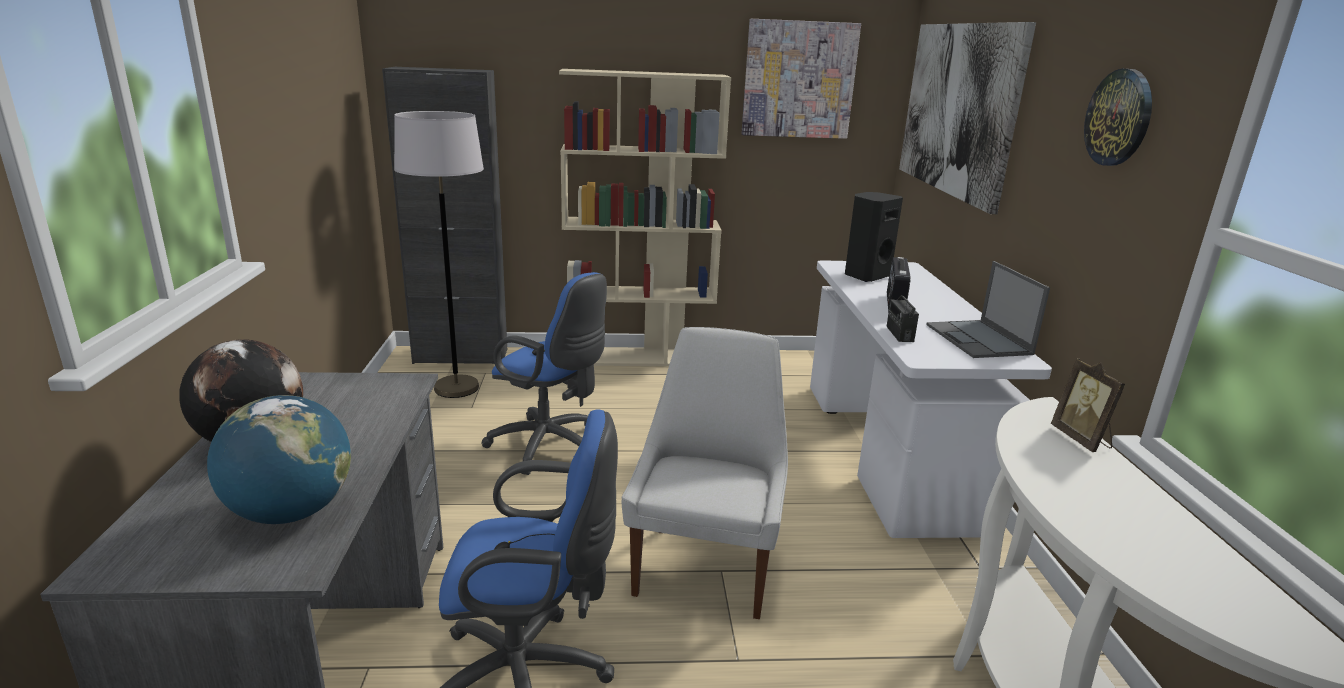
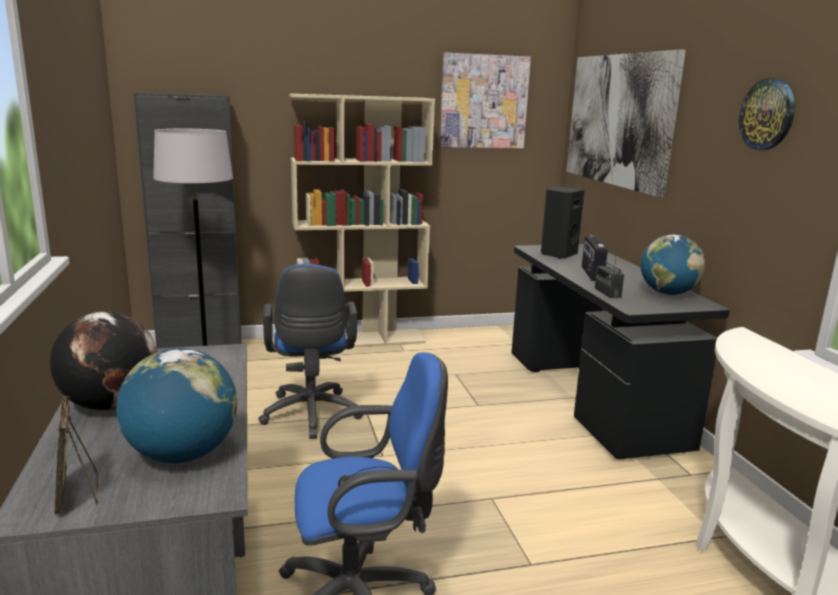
camera: 10 degrees left, 5 degrees down
(551, 447) = (311, 416): blue office chair -> blue office chair turned 60 degrees clockwise
(706, 567) = (478, 497): white chair -> none
(889, 452) = (591, 396): white desk -> black desk
(979, 340) = (667, 293): laptop -> globe
(1082, 439) = (779, 352): picture frame -> picture frame (78, 494)

